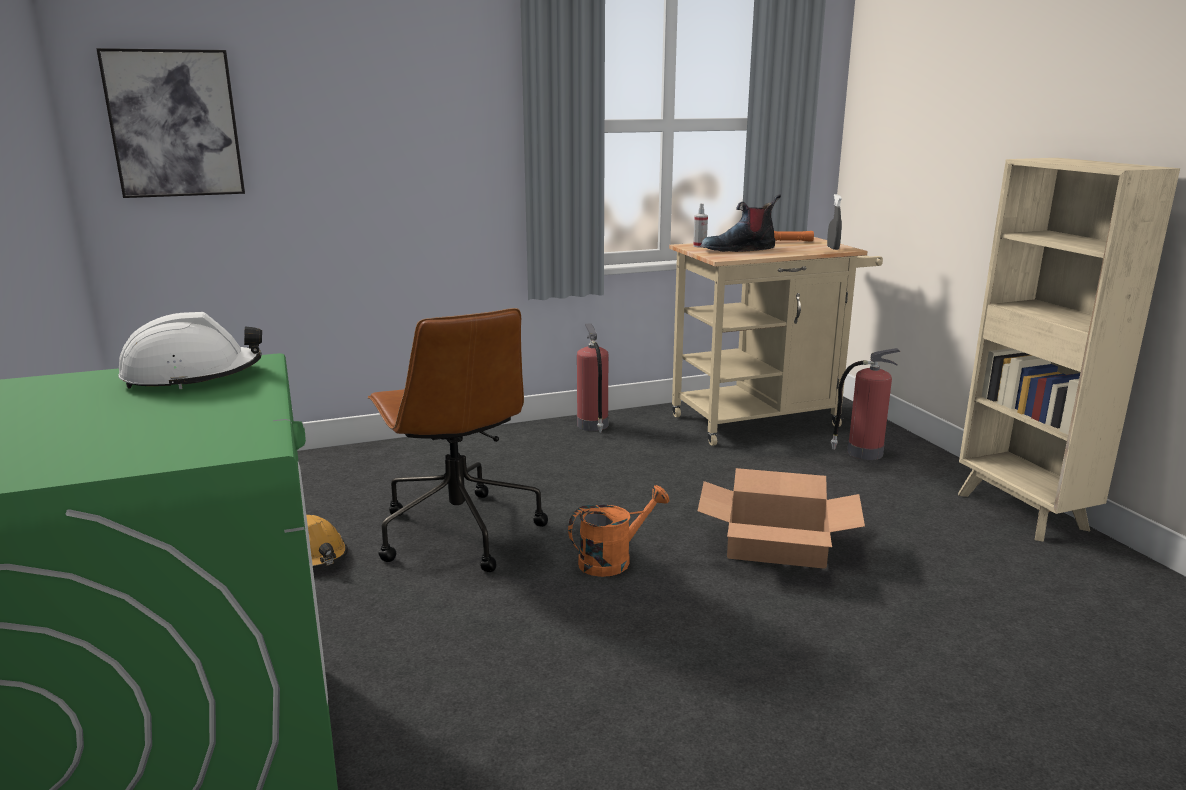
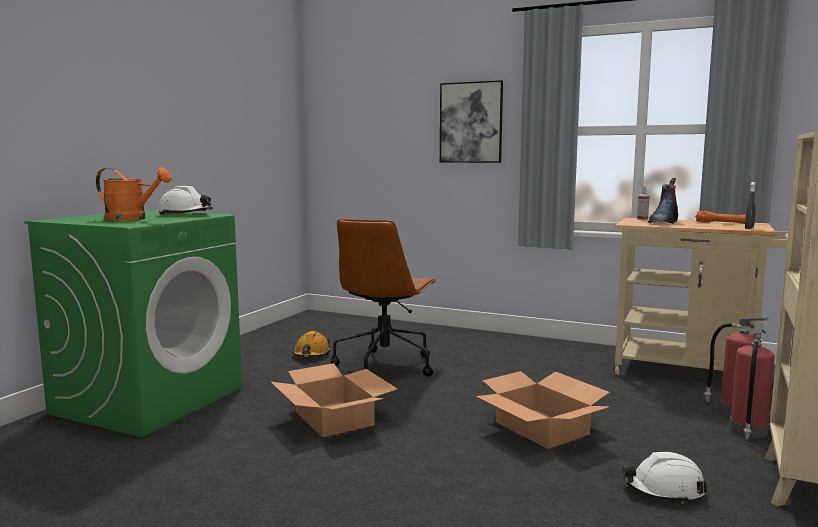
camera: 45 degrees right, 10 degrees down
(174, 124) = (346, 130): picture -> picture (471, 122)
(558, 647) = (334, 418): none -> cardboard box
(593, 425) = (556, 346): fire extinguisher -> fire extinguisher (748, 431)
(613, 560) = (432, 400): orange watering can -> orange watering can (132, 219)
(738, 249) = (663, 222): boot -> boot turned 90 degrees counterclockwise
(970, 567) = (664, 490): none -> white hard hat

